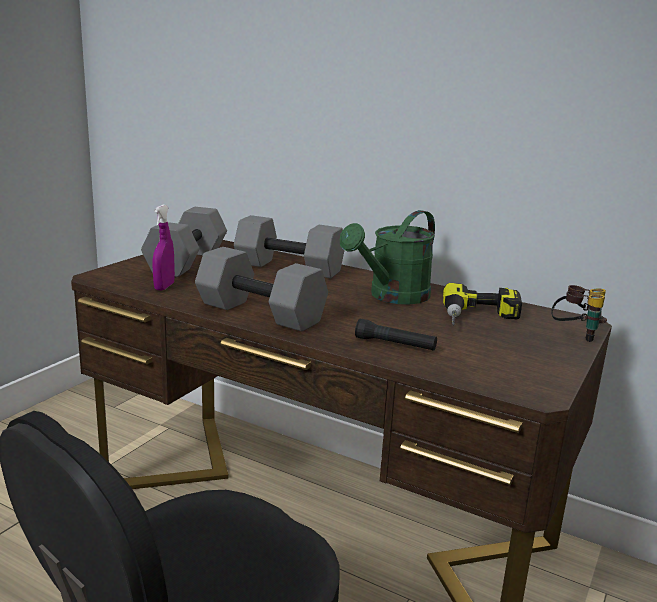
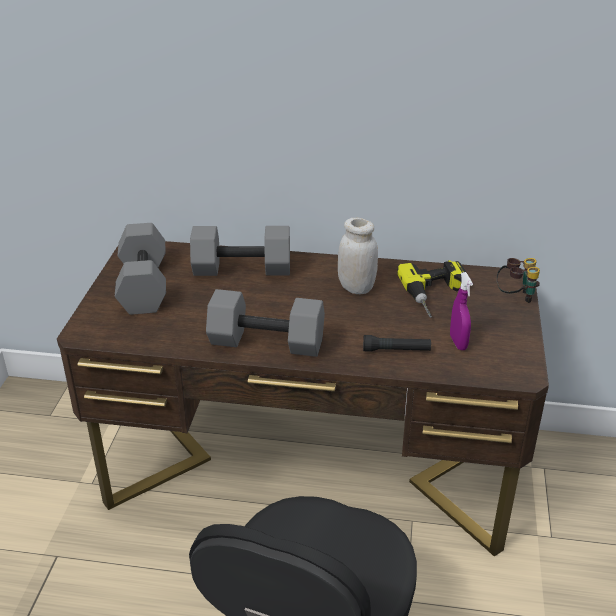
camera: 20 degrees left, 15 degrees up
(164, 287) = (156, 331): purple spray bottle -> purple spray bottle (458, 342)
(392, 297) = (356, 288): green watering can -> white jar

